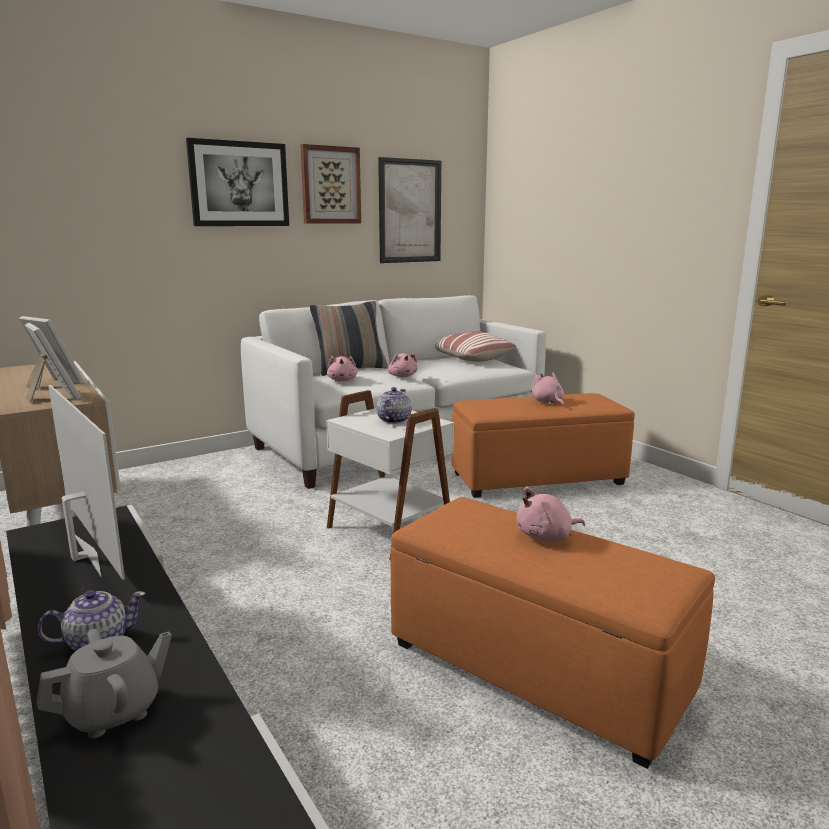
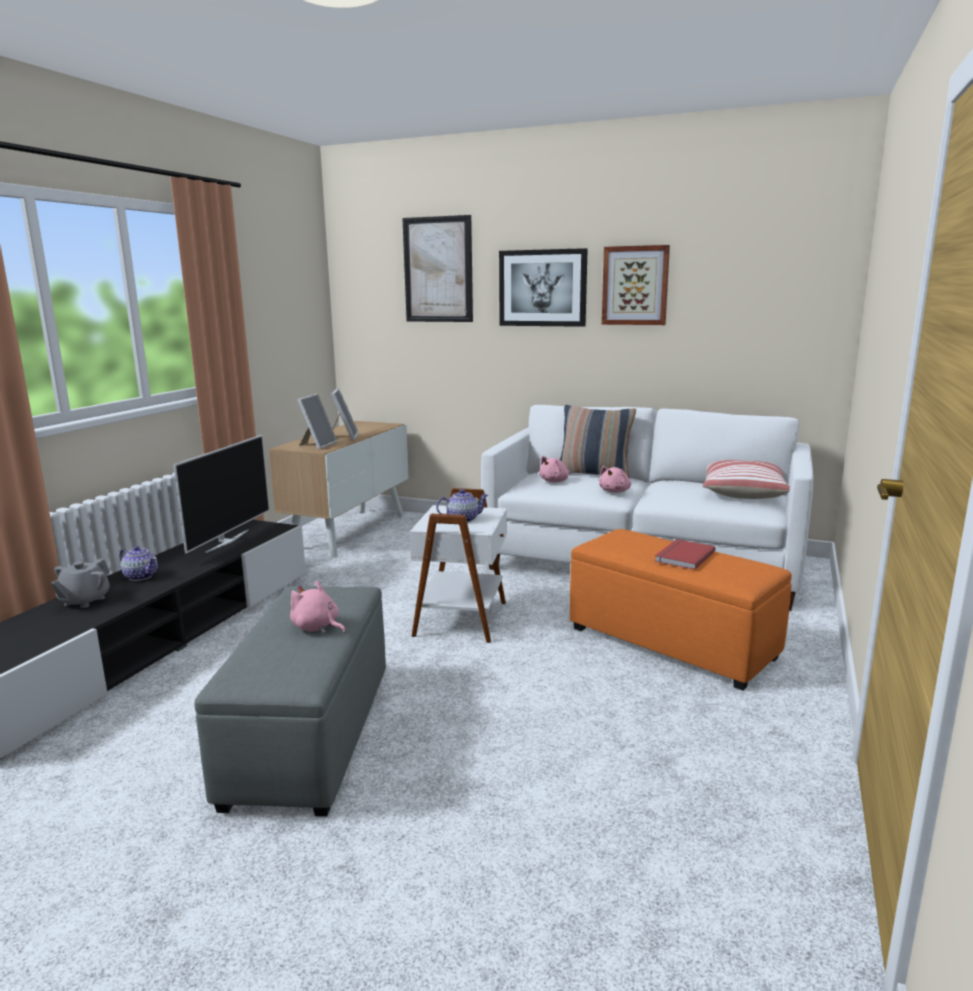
camera: 55 degrees right, 0 degrees up
(114, 712) = (84, 601): grey teapot -> grey teapot turned 90 degrees clockwise
(410, 211) = (736, 311): picture -> picture (438, 270)
(534, 668) = (311, 734): orange ottoman -> grey ottoman
(548, 402) = (683, 556): pink plush toy -> red book

